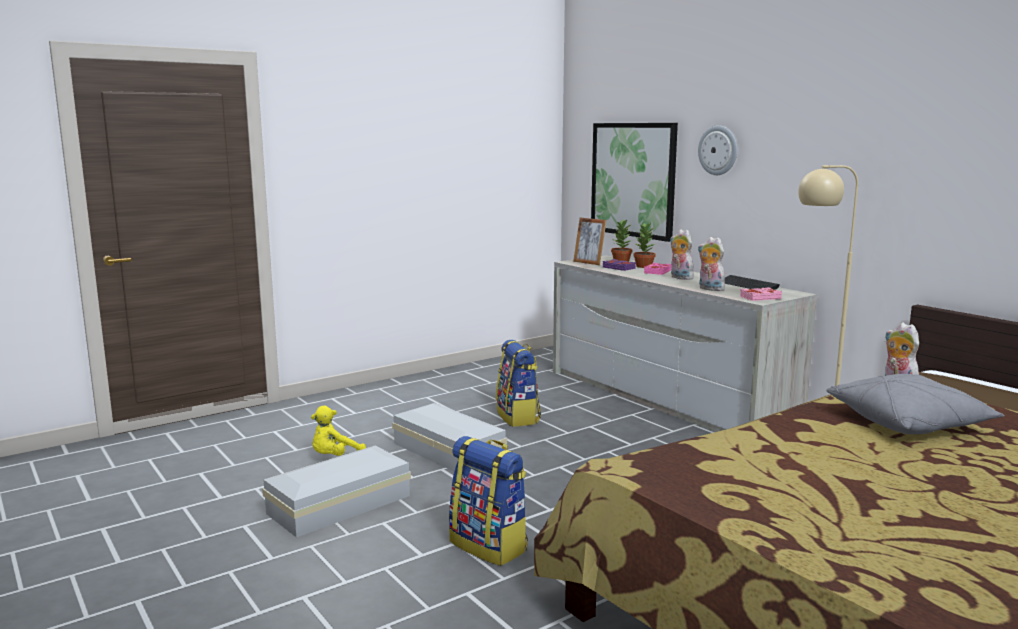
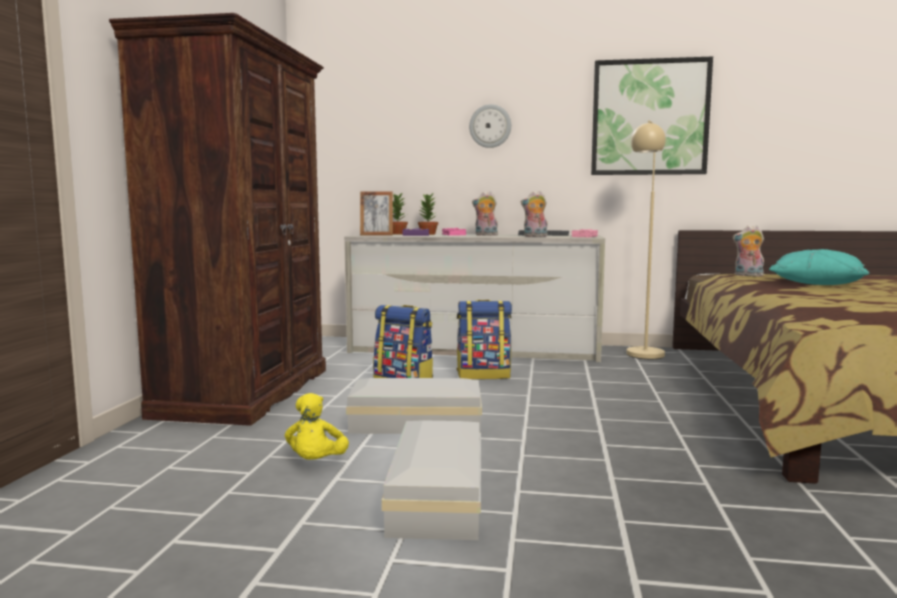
camera: 45 degrees left, 5 degrees down
(413, 390) = (246, 392): none -> brown wardrobe
(489, 546) = (637, 469): backpack -> backpack (484, 375)
(633, 179) = (391, 158): picture -> picture (649, 117)
(909, 423) = (816, 283): grey pillow -> turquoise pillow

